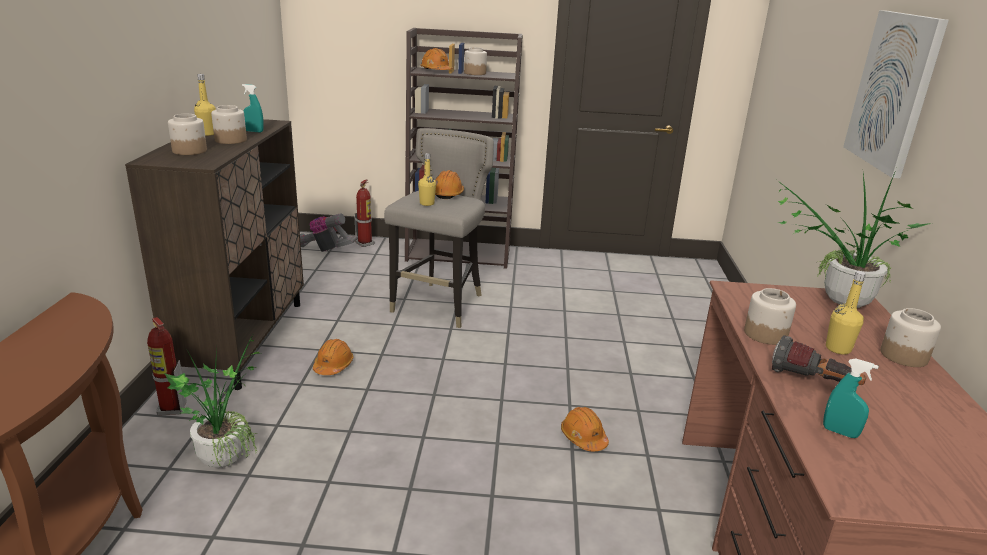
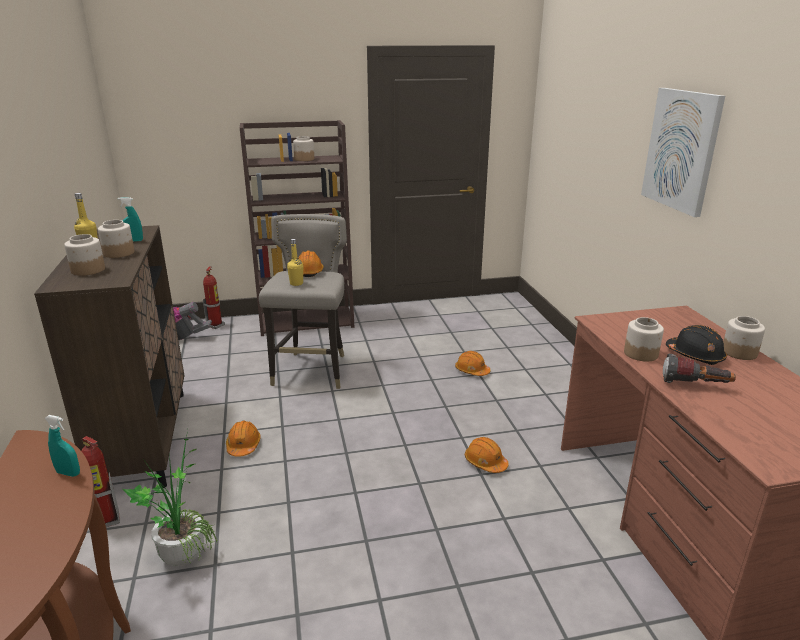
camera: 15 degrees left, 0 degrees up
(436, 71) = (268, 160): orange hard hat -> orange hard hat (472, 371)
(834, 302) = (670, 318): potted plant -> none
(838, 349) = (695, 355): yellow bottle -> black hard hat
(840, 432) = (735, 420): turquoise spray bottle -> turquoise spray bottle (68, 473)

